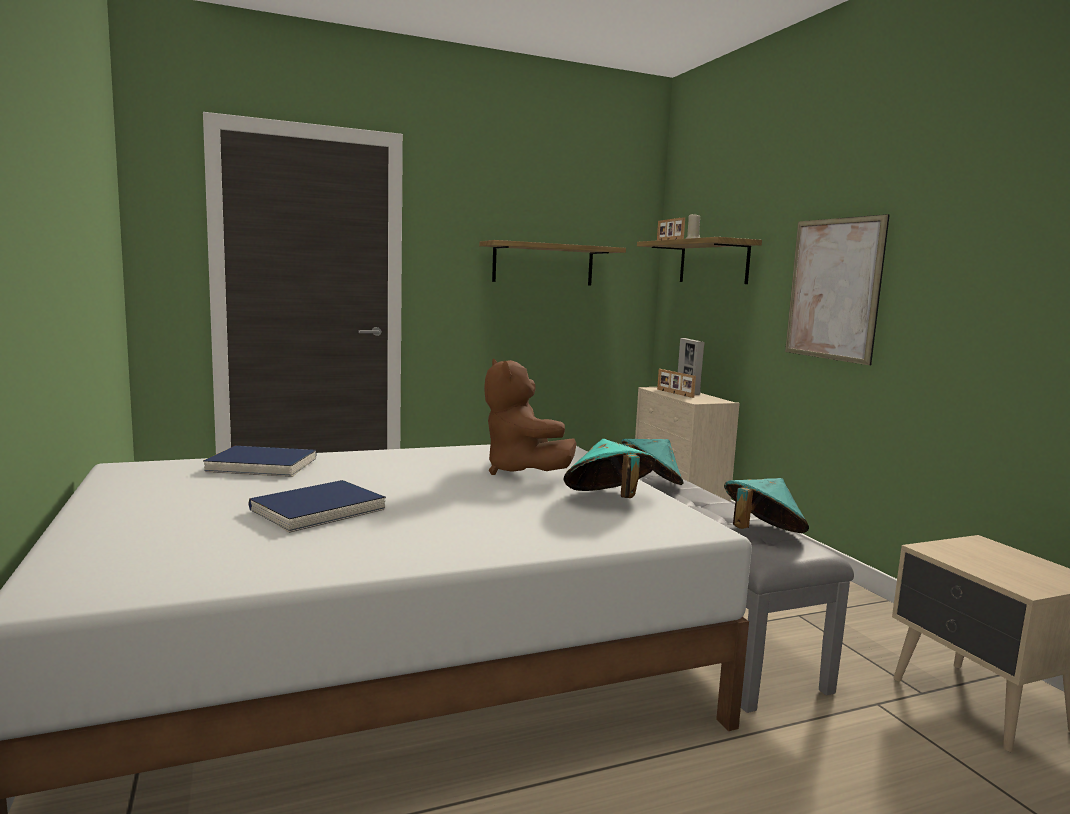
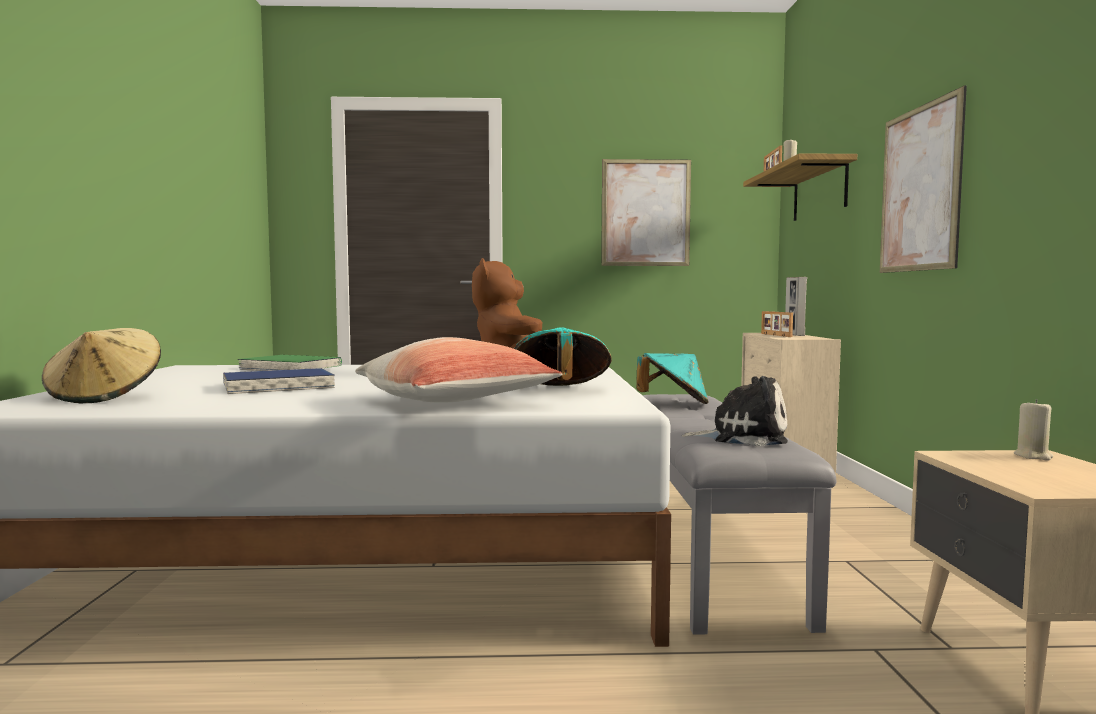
camera: 20 degrees right, 5 degrees down
(153, 551) = (106, 397): none -> beige hat
(262, 466) = (291, 368): blue book -> green book
(543, 264) = (645, 213): shelf -> picture
(553, 533) = (457, 402): none -> pillow
(761, 534) = (743, 437): turquoise hat -> plush toy
(979, 545) = (1033, 456): none -> beige candle

